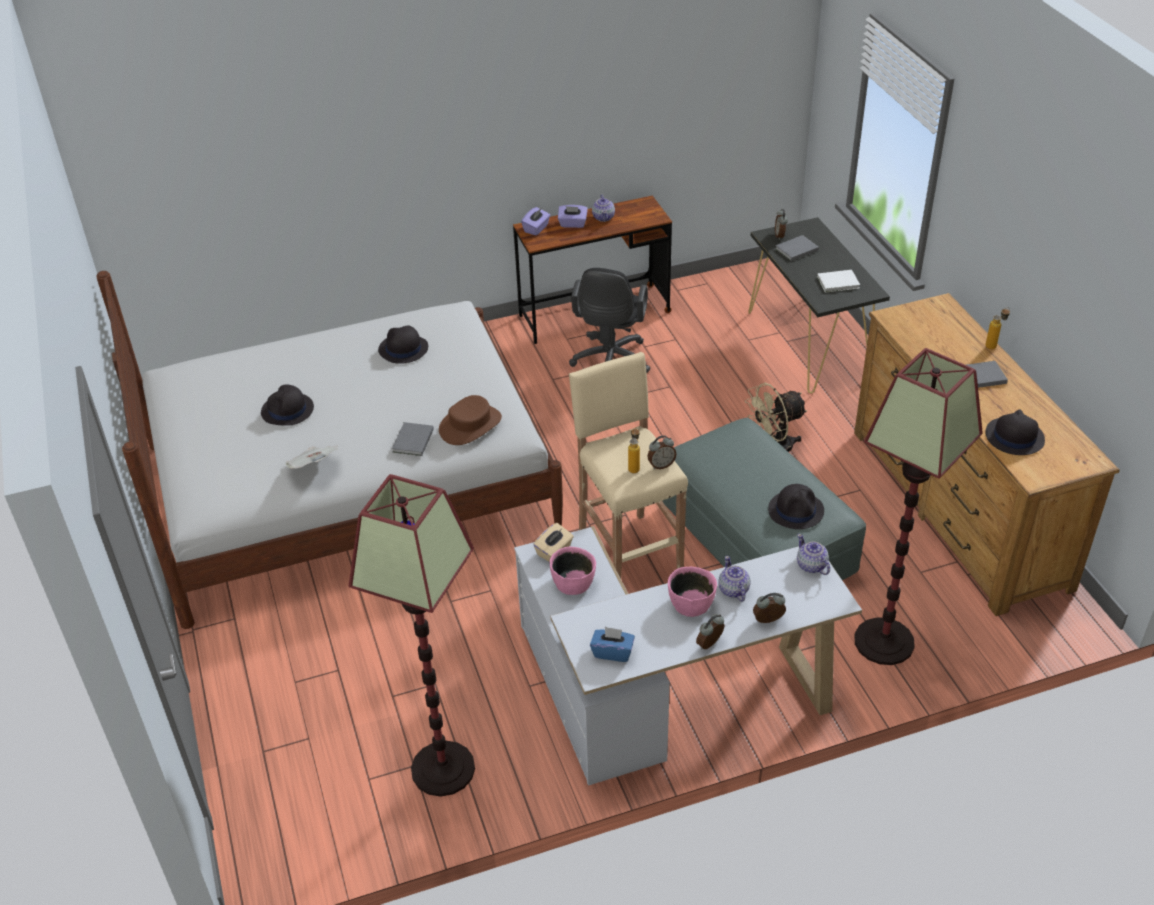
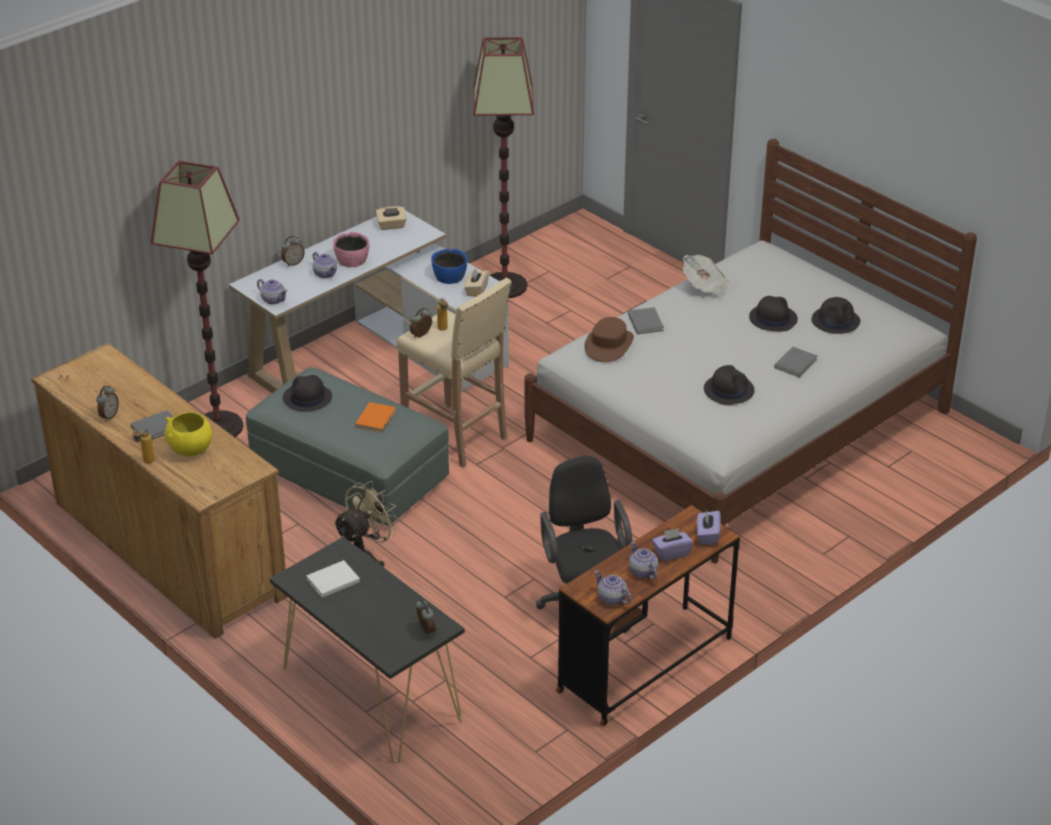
camera: 155 degrees right, 5 degrees down
(573, 582) = (450, 277): pink bowl -> blue bowl
(612, 652) = (391, 226): blue tissue box -> beige tissue box
(638, 207) = (612, 599): none -> teapot
(710, 645) = (328, 243): alarm clock -> alarm clock (108, 416)
(732, 466) = (376, 418): none -> orange book
(795, 250) = (398, 614): grey book -> grey book (796, 363)
(949, 346) = (190, 450): none -> yellow bowl
(1014, 437) = (122, 382): black hat -> black hat (836, 321)

